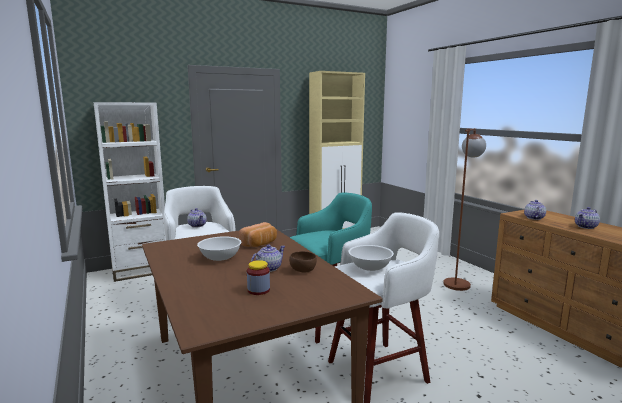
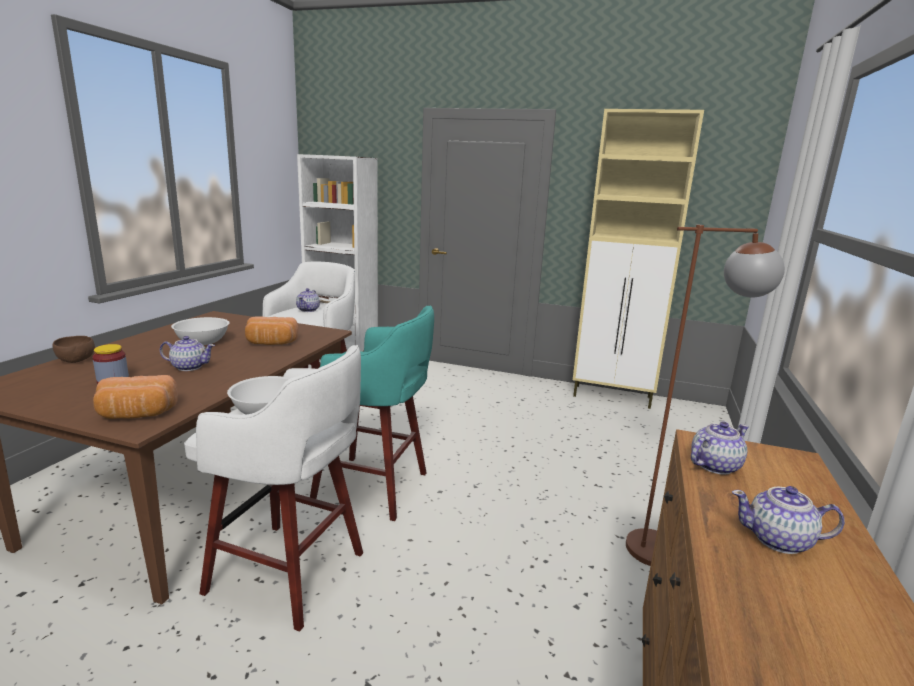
camera: 45 degrees right, 5 degrees up
(303, 270) = (198, 382): brown bowl -> brown bowl (76, 360)
(337, 292) = (136, 414): none -> bread

